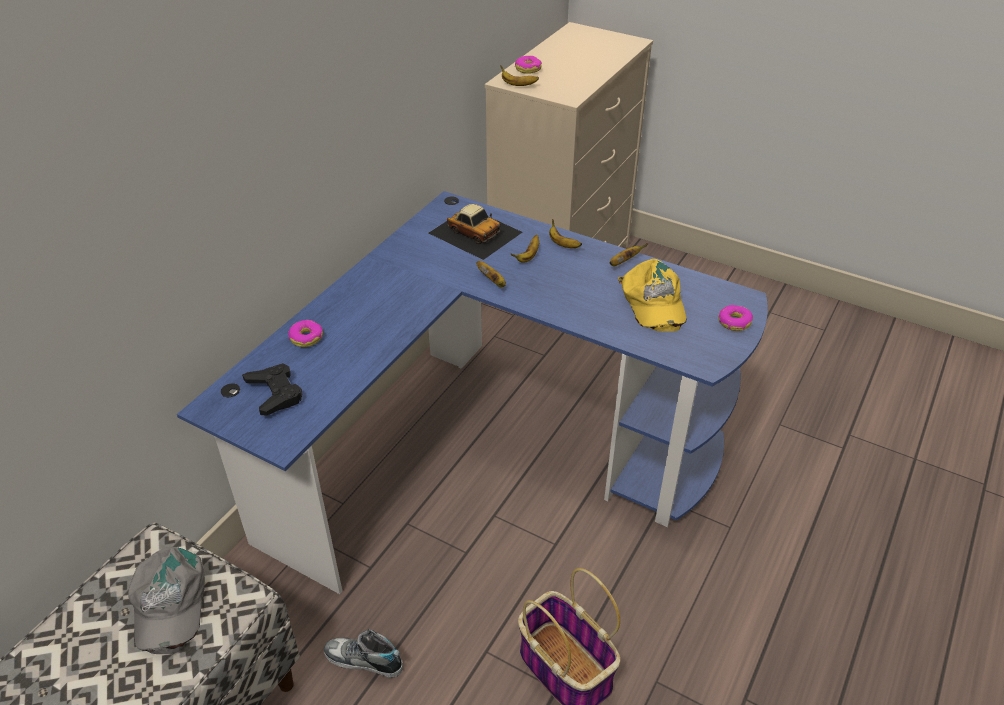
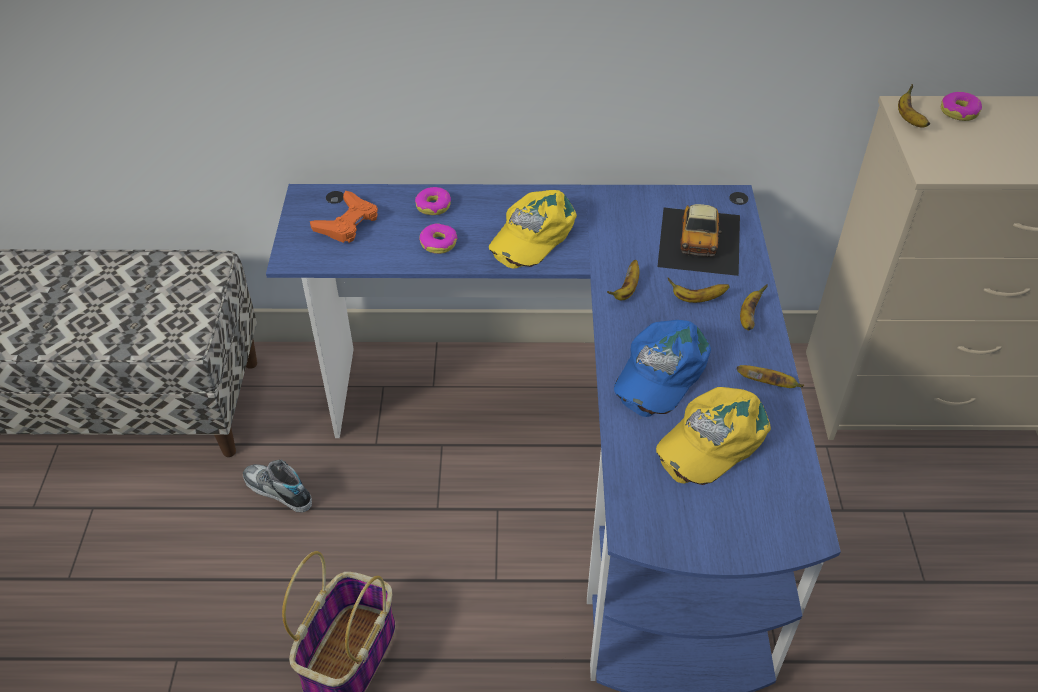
camera: 60 degrees right, 5 degrees up
(168, 603) = (162, 304): grey cap -> none
(275, 393) = (347, 223): black game controller -> orange game controller
(363, 660) = (278, 491): shoe -> shoe turned 45 degrees counterclockwise
(393, 301) = (532, 234): none -> yellow cap
(580, 299) = (660, 372): none -> blue cap
(734, 322) = (743, 535): donut -> donut (438, 243)

